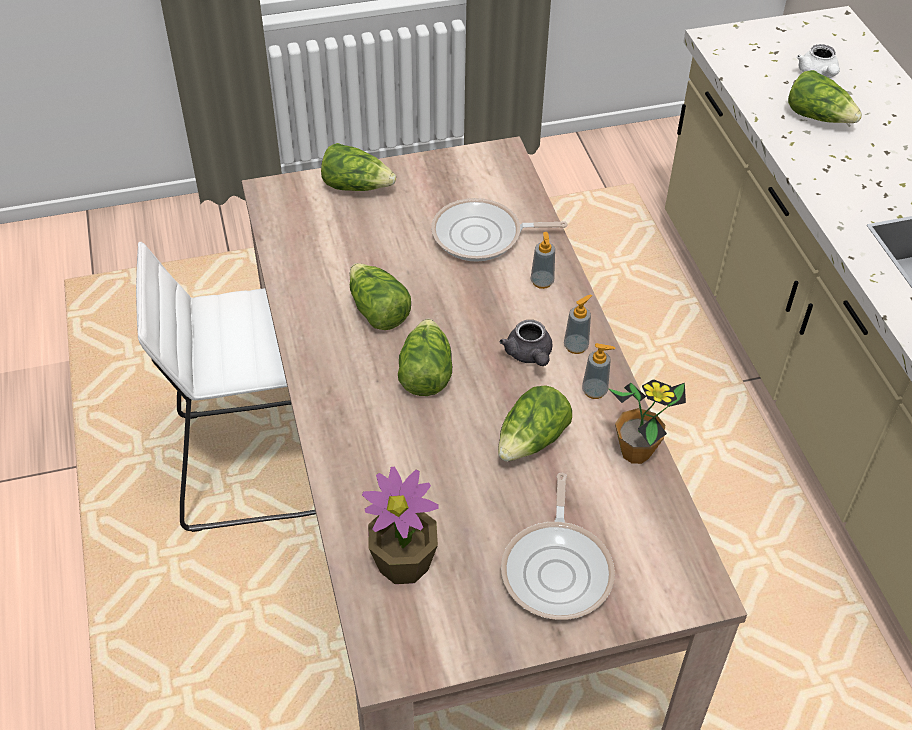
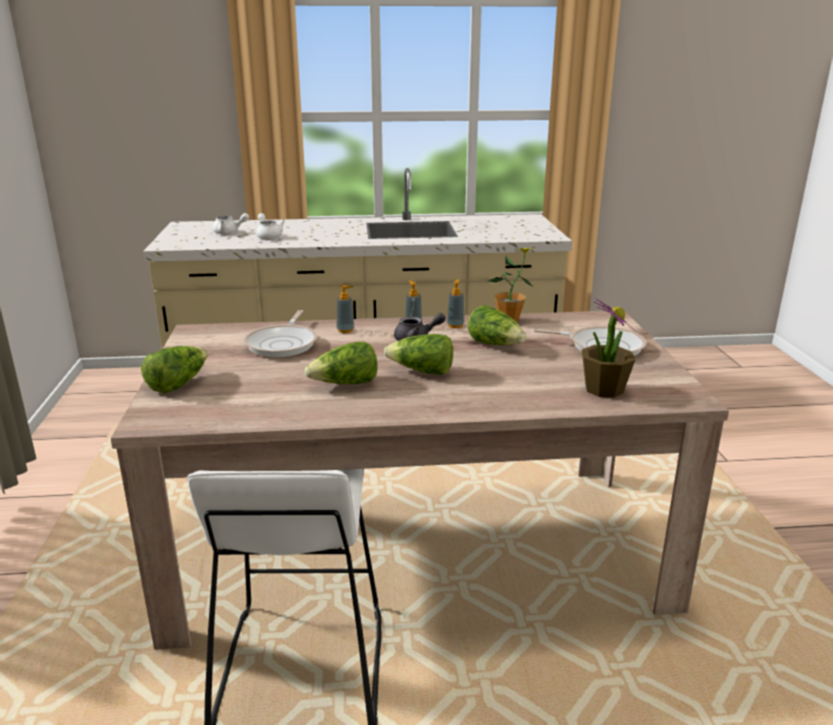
camera: 80 degrees left, 25 degrees down
(818, 117) = (268, 236): lettuce -> white teapot

